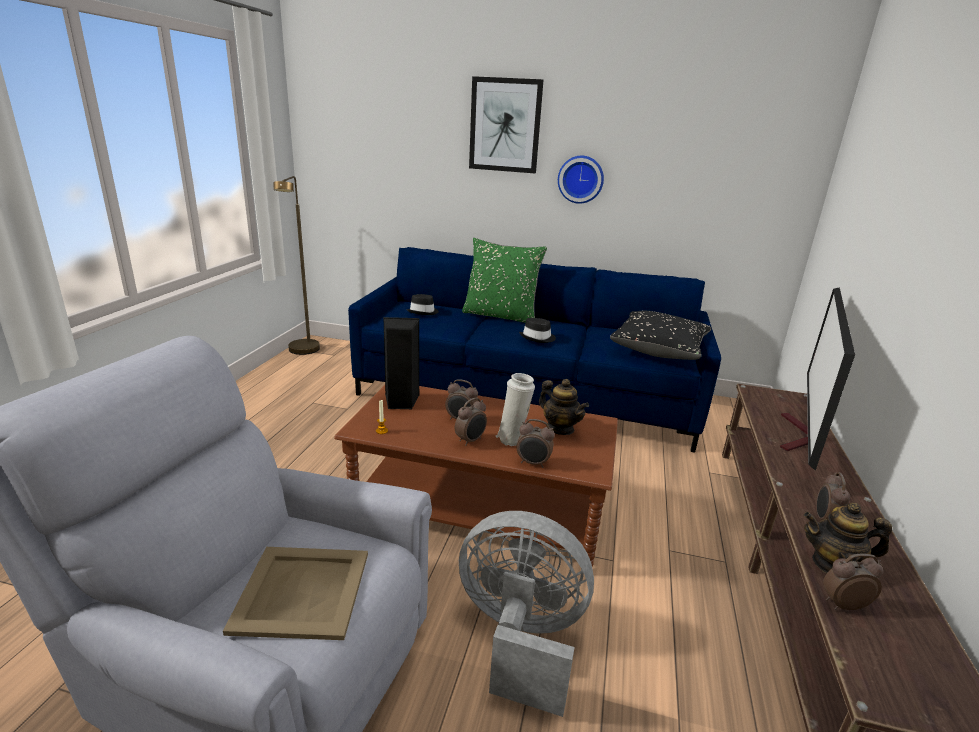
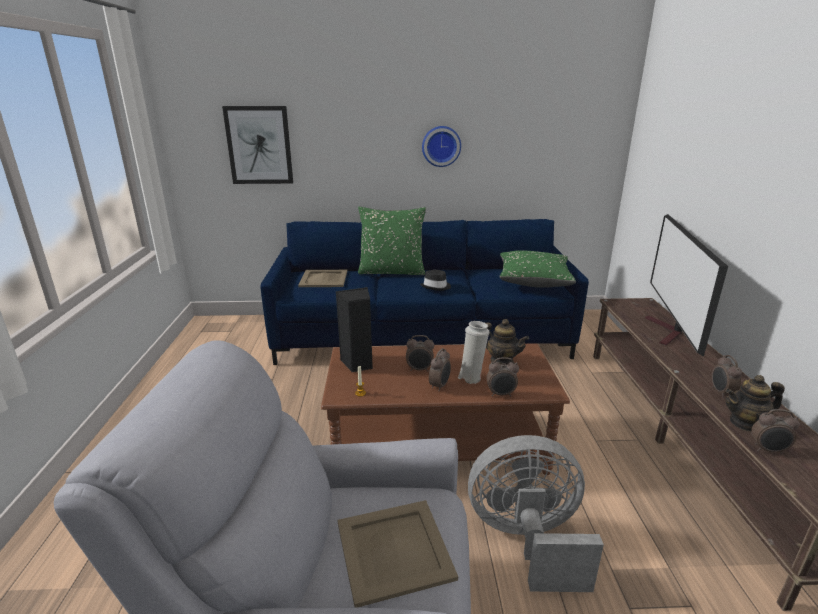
camera: 15 degrees left, 0 degrees up
(303, 352) = (199, 333): brown floor lamp -> none
(423, 312) = (324, 279): black hat -> beige tray
(505, 125) = (370, 104): picture -> picture (259, 145)
(659, 349) = (533, 280): black pillow -> green pillow
(842, 604) = (768, 450): alarm clock -> alarm clock turned 150 degrees counterclockwise

